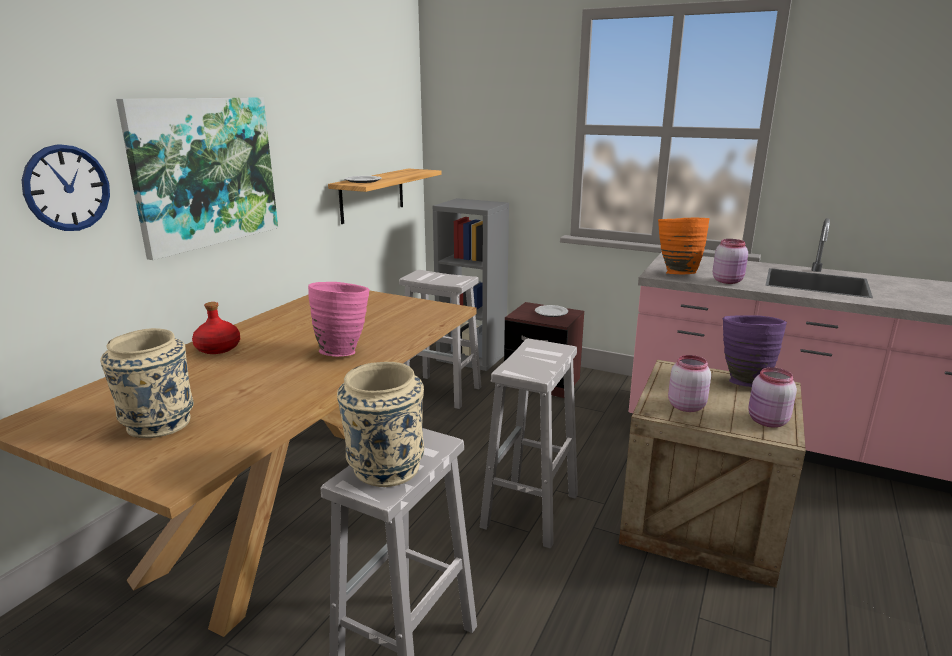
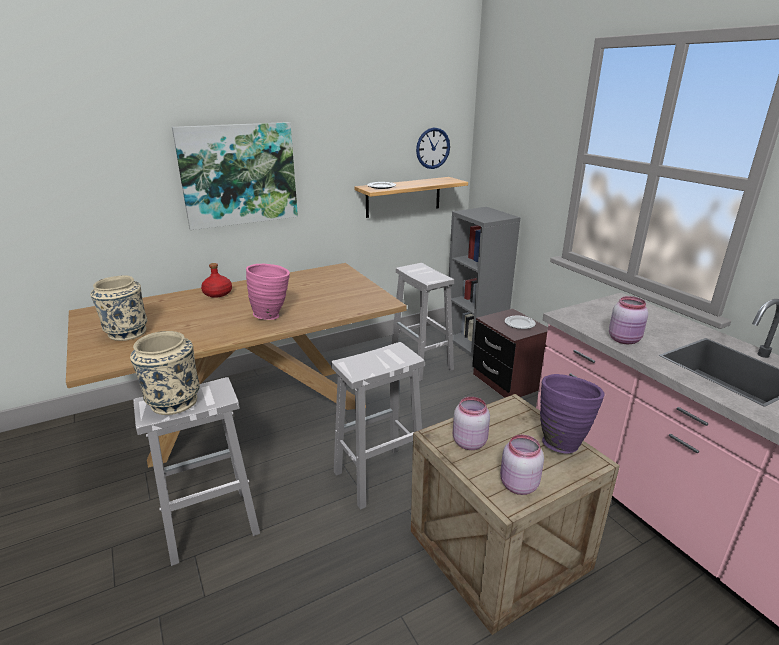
camera: 35 degrees right, 5 degrees up
(67, 188) = (136, 181): wall clock -> wall clock (433, 148)
(676, 273) = (588, 318): orange vase -> none

